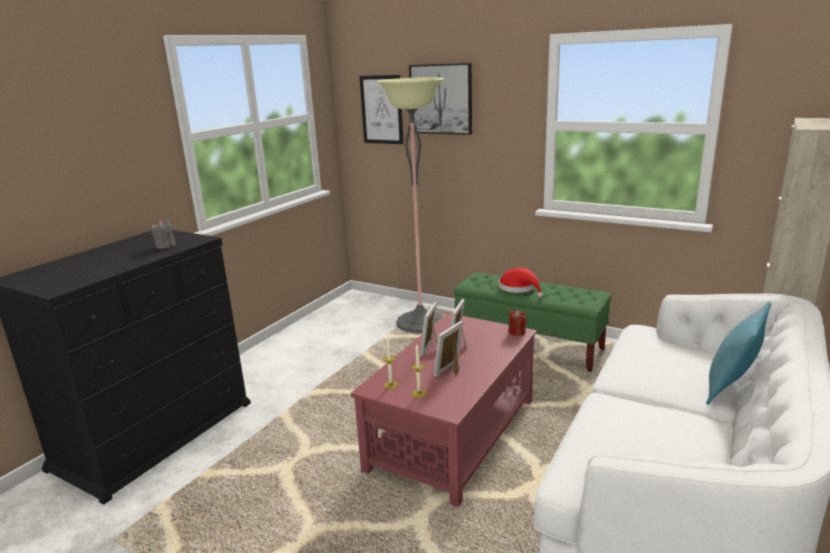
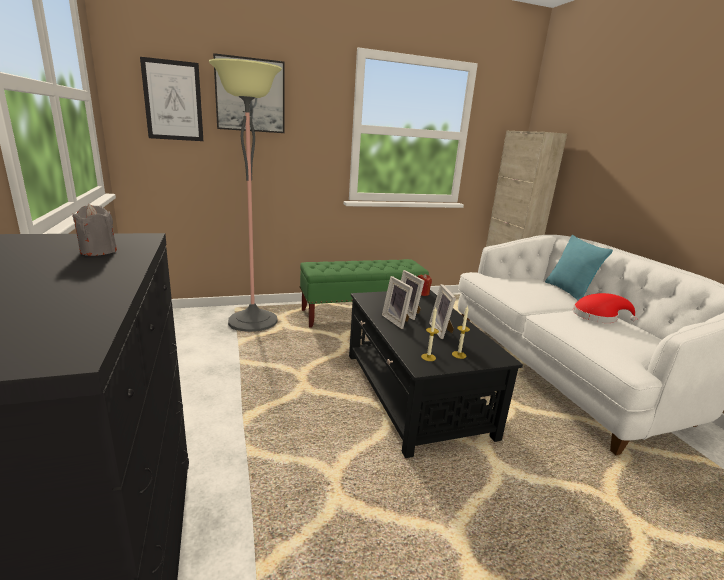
camera: 50 degrees left, 0 degrees up
(452, 434) = (414, 393): red coffee table -> black coffee table
(519, 288) = (359, 266): red hat -> red hat (598, 316)

